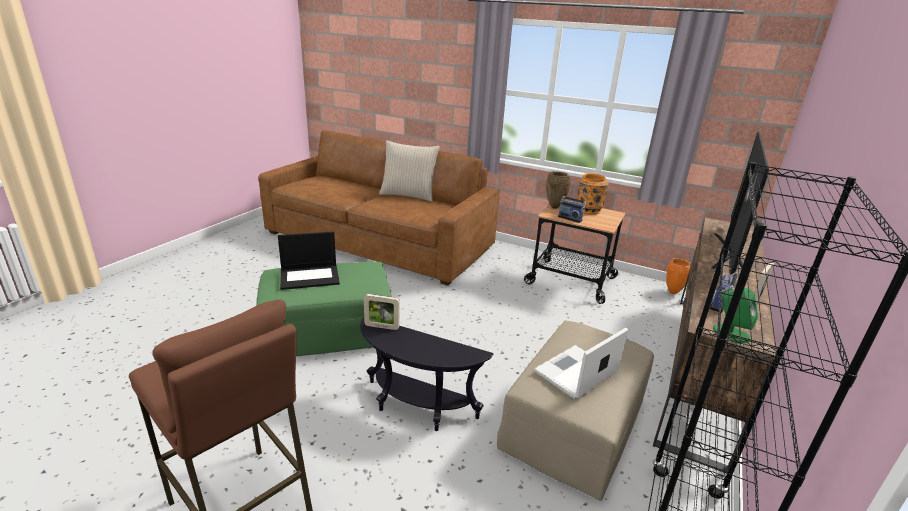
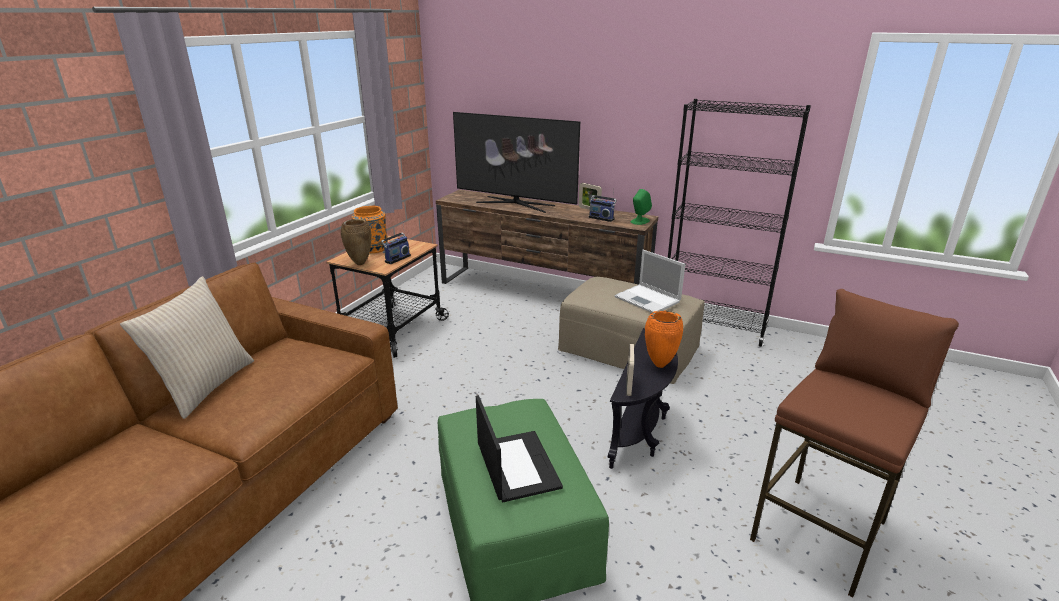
camera: 90 degrees left, 0 degrees up
(673, 293) = (425, 283): orange vase -> orange vase (659, 365)

